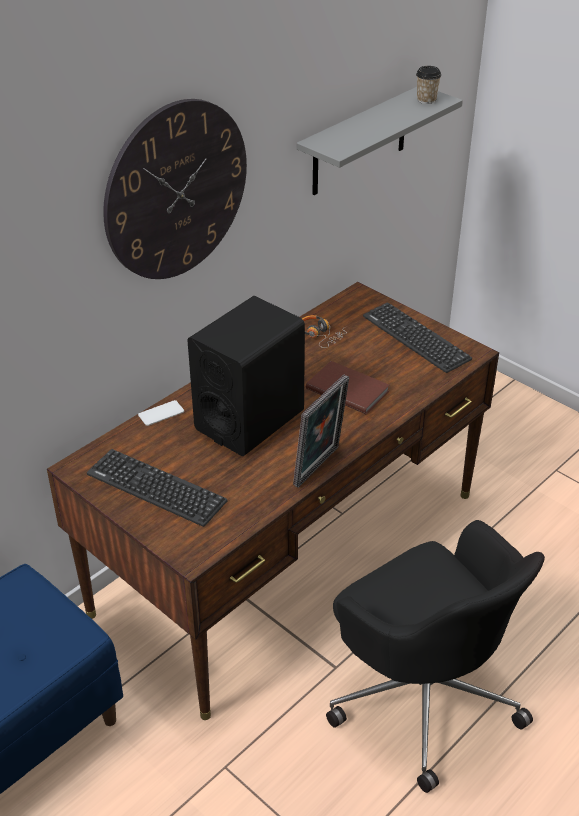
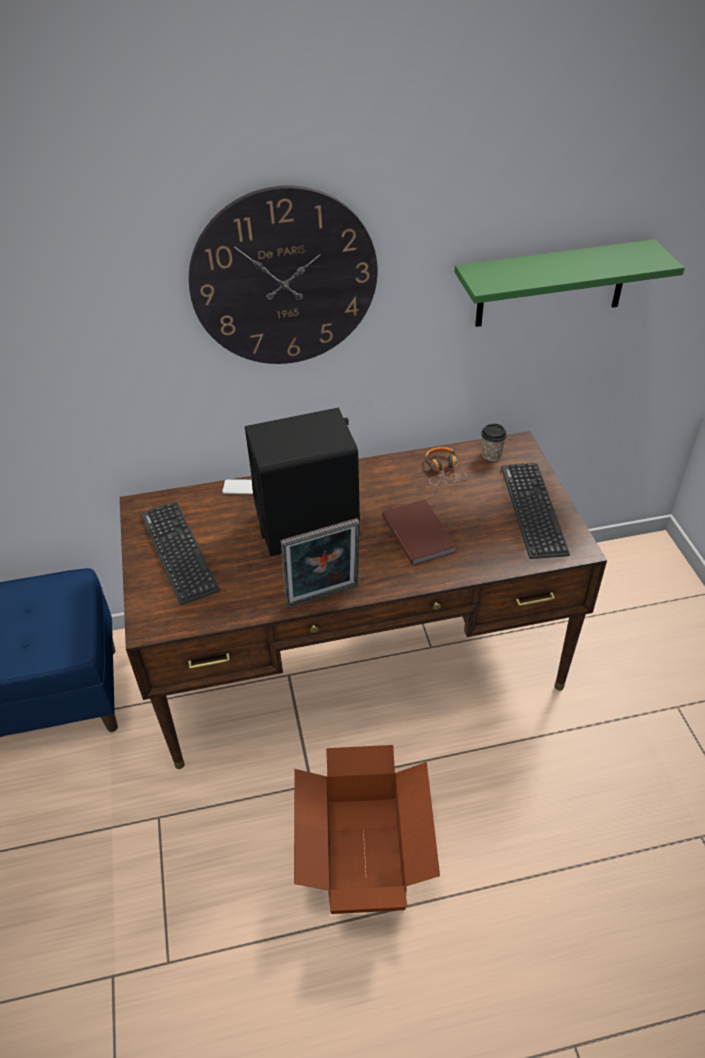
camera: 35 degrees right, 5 degrees up
(359, 142) = (551, 284): grey shelf -> green shelf
(423, 695) = (363, 855): black office chair -> cardboard box
(426, 100) = (641, 257): cup -> cup (491, 455)

